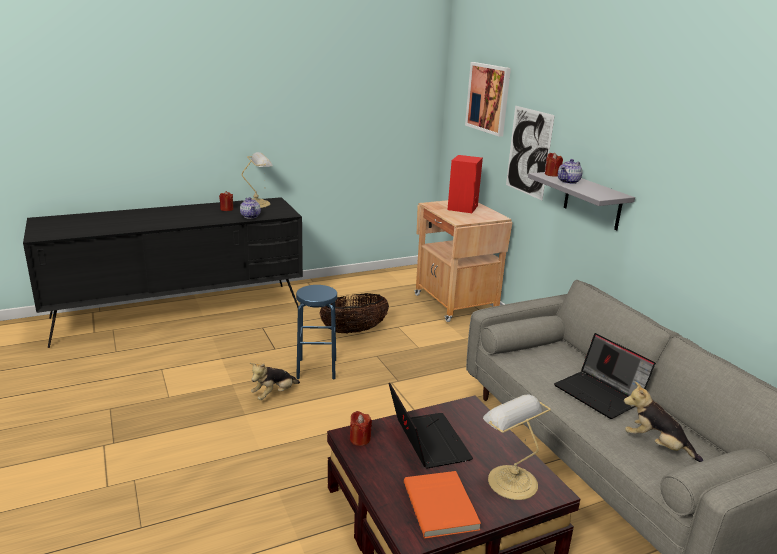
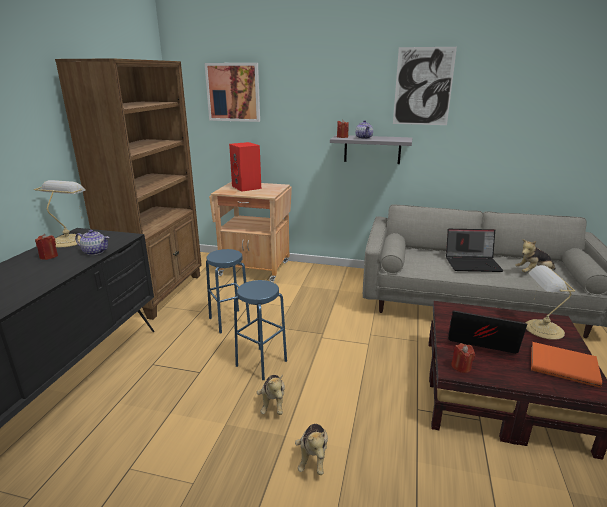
camera: 50 degrees left, 0 degrees up
(234, 435) = (313, 457): none -> plush toy
(351, 285) = (160, 292): none -> brown bookcase
(354, 331) = (229, 321): basket -> blue stool
(528, 152) = (295, 128): picture -> picture (423, 87)

